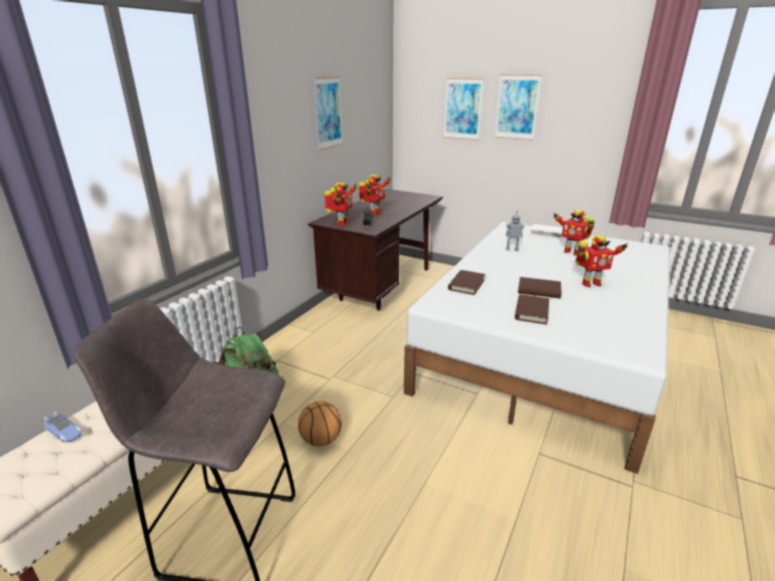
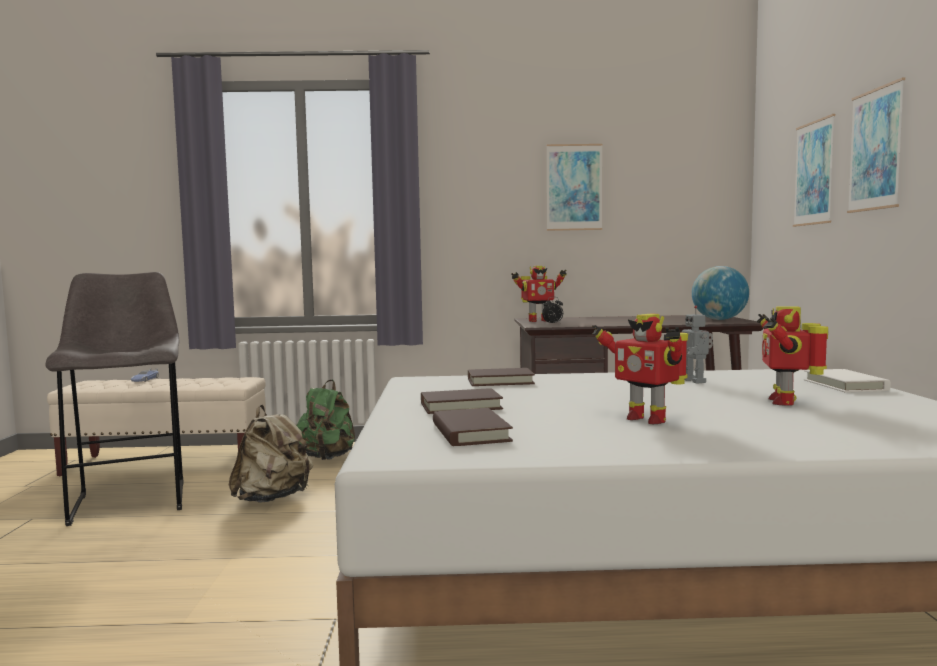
camera: 60 degrees right, 20 degrees down
(320, 439) = (273, 498): basketball -> beige backpack
(373, 213) = (602, 321): toy robot -> none
(413, 197) = (719, 319): none -> globe
(539, 290) = (548, 402): brown book -> brown book (470, 432)

